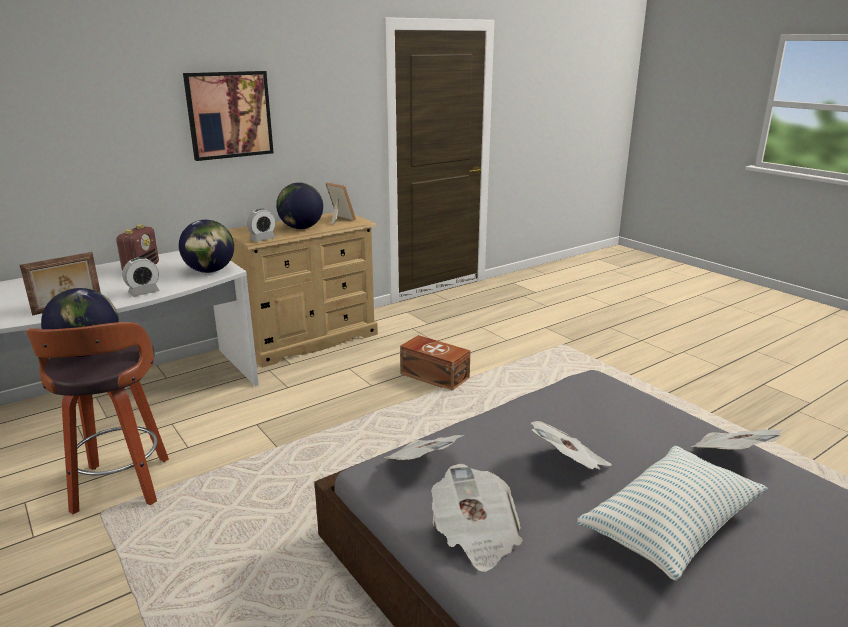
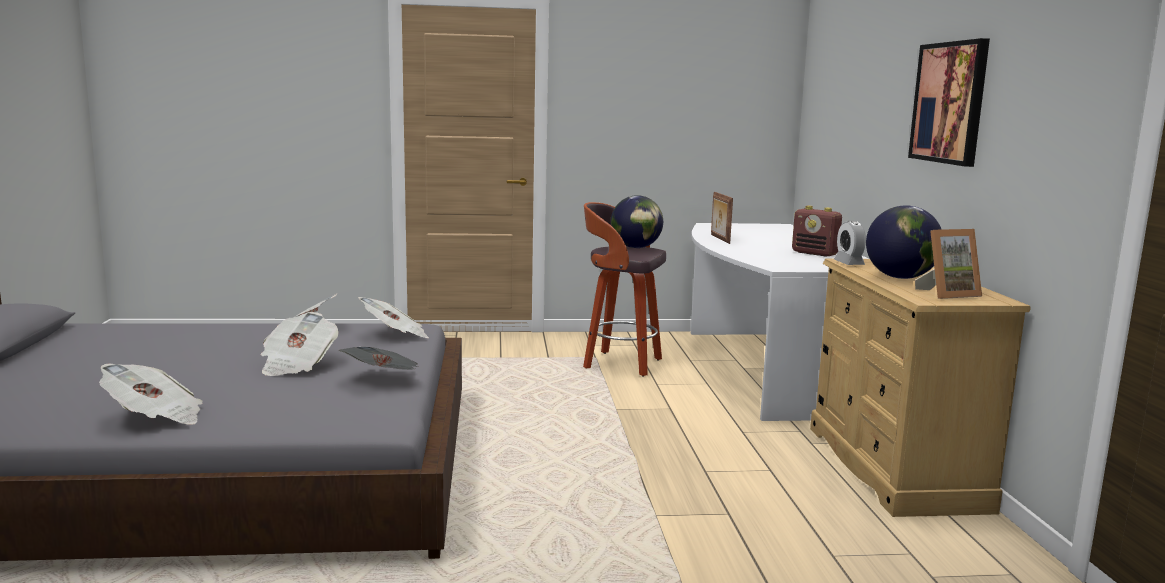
camera: 120 degrees right, 10 degrees down
(144, 292) = (735, 250): alarm clock -> none
(210, 271) = (784, 264): globe -> none
(434, 375) = (697, 516): brown storage box -> none
(535, 411) = (383, 380): none -> newspaper
(671, 526) = (180, 368): pillow -> none

